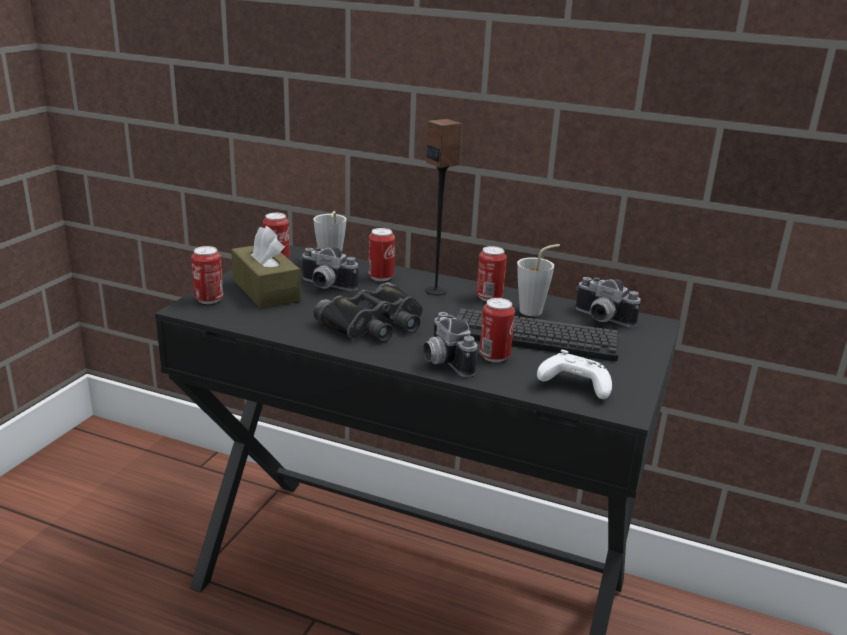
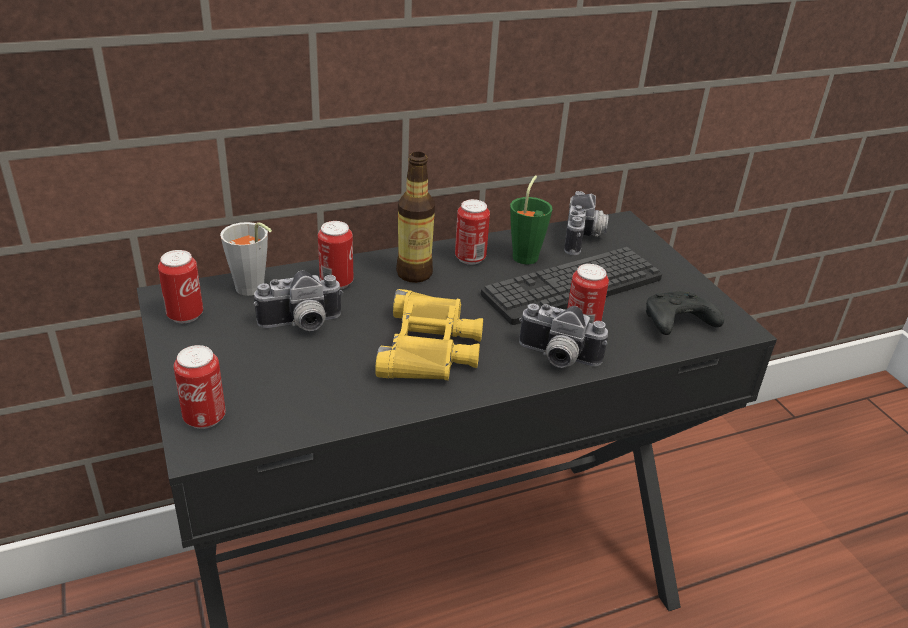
camera: 45 degrees left, 10 degrees up
(266, 290) = (248, 366): brown tissue box -> none
(375, 324) = (431, 347): black binoculars -> yellow binoculars
(436, 291) = (414, 274): speaker -> bottle
(535, 310) = (527, 254): grey cup -> green cup
(573, 385) = (676, 324): white game controller -> black game controller
(600, 319) = (584, 239): camera -> camera turned 75 degrees counterclockwise

